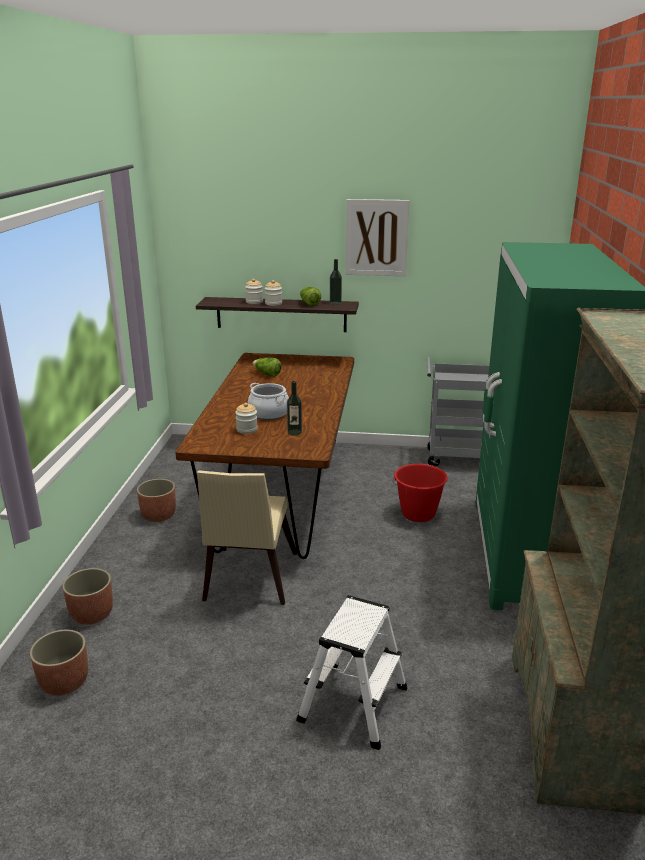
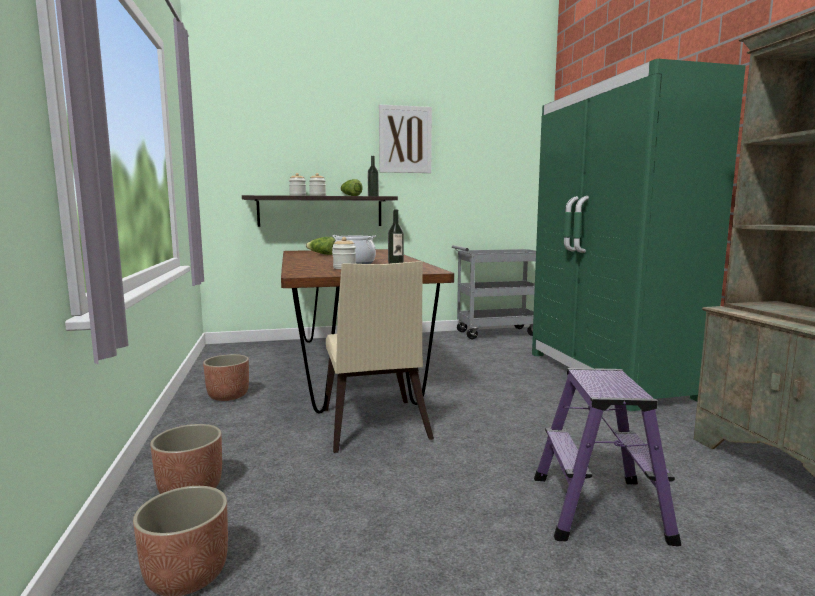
camera: 20 degrees left, 15 degrees down
(353, 703) = (599, 507): white step ladder -> purple step ladder
(418, 514) = (492, 364): red bucket -> none

